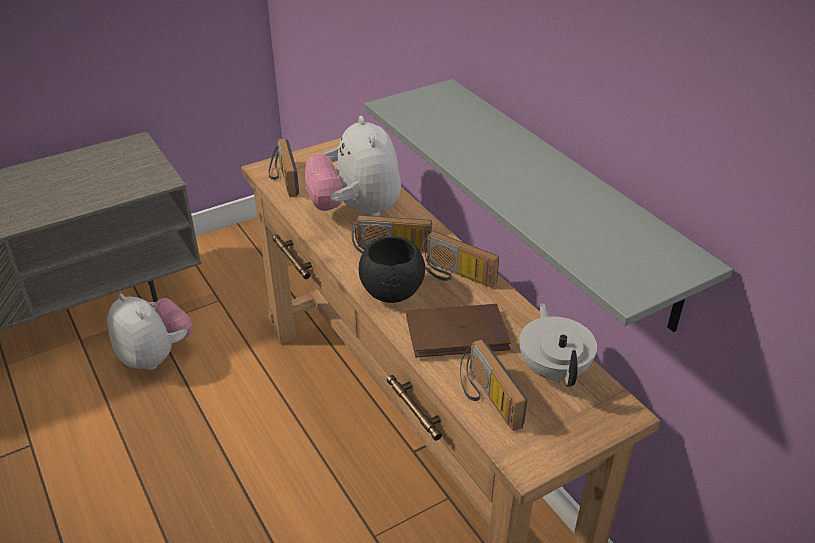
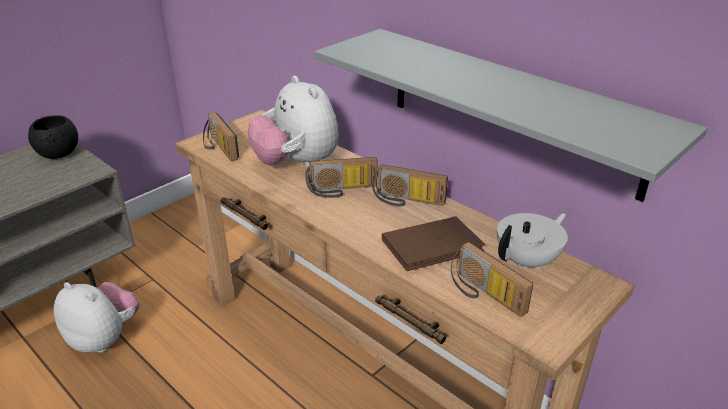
camera: 15 degrees left, 5 degrees down
(392, 292) = (359, 222): black bowl -> black bowl (59, 154)
(554, 369) = (528, 261): white teapot -> white teapot turned 75 degrees clockwise

